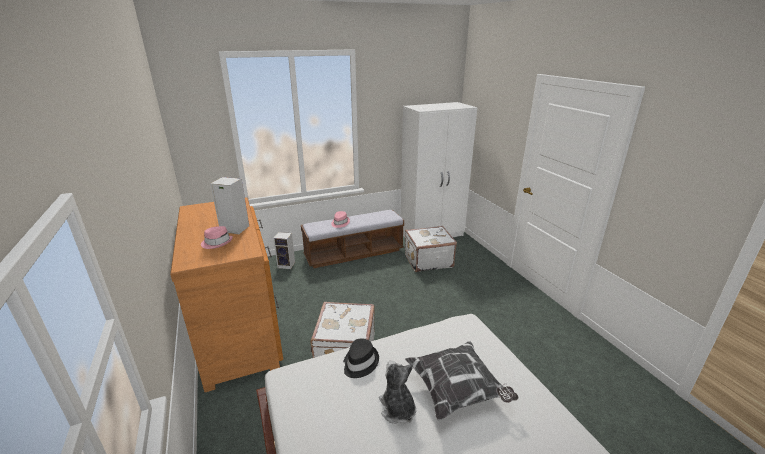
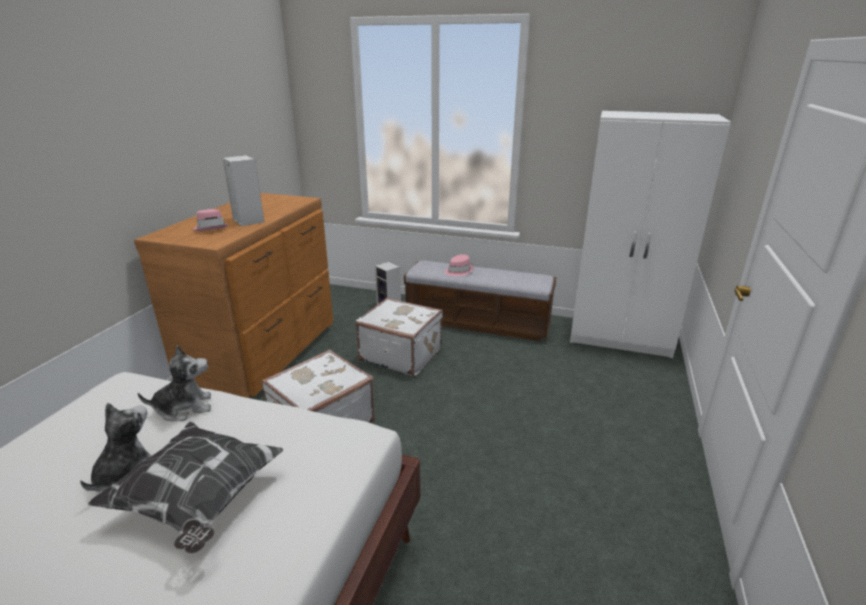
camera: 40 degrees right, 0 degrees up
(359, 362) = (184, 408): black hat -> plush toy
(428, 260) = (565, 369): white suitcase -> white suitcase (401, 354)

